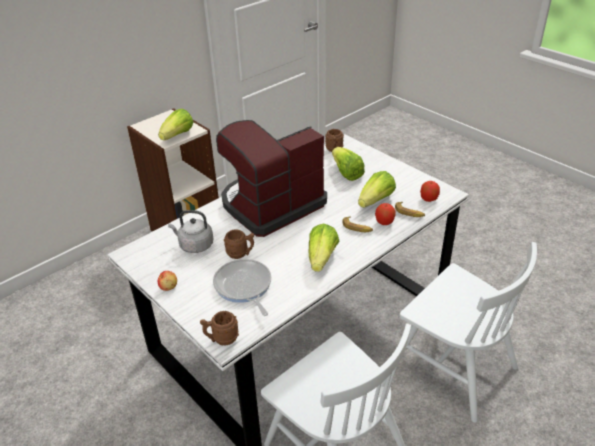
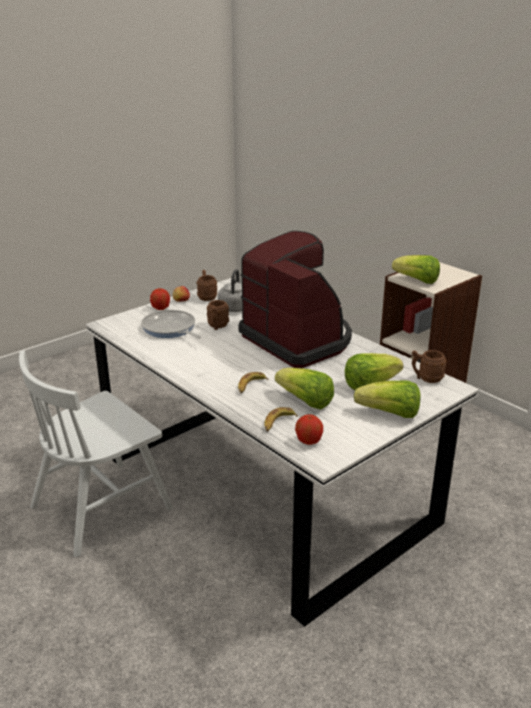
camera: 90 degrees right, 10 degrees down
(221, 339) = (111, 322): brown mug -> brown mug (206, 297)
(244, 287) = (170, 329): frying pan -> frying pan turned 105 degrees counterclockwise
(322, 258) = (200, 364): lettuce -> lettuce (390, 414)
(384, 222) = (259, 404): apple -> apple (160, 308)
(452, 367) = (181, 616): white chair -> none

